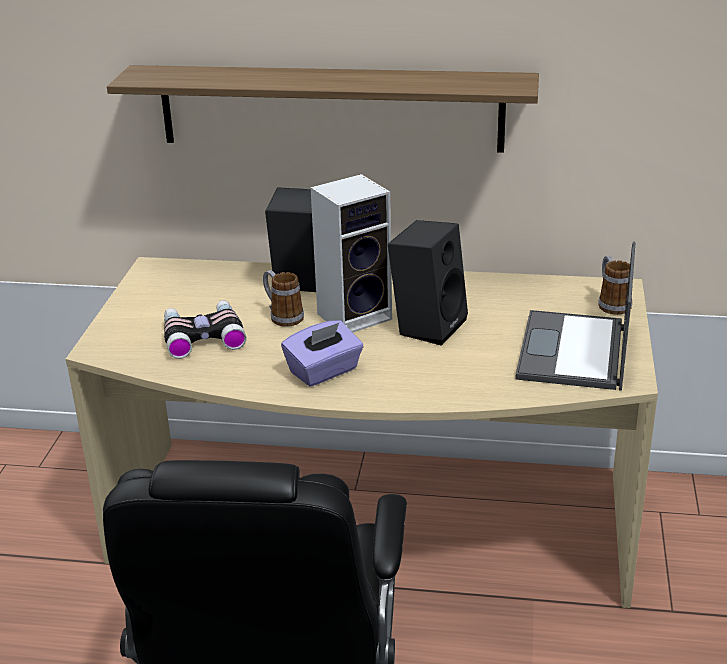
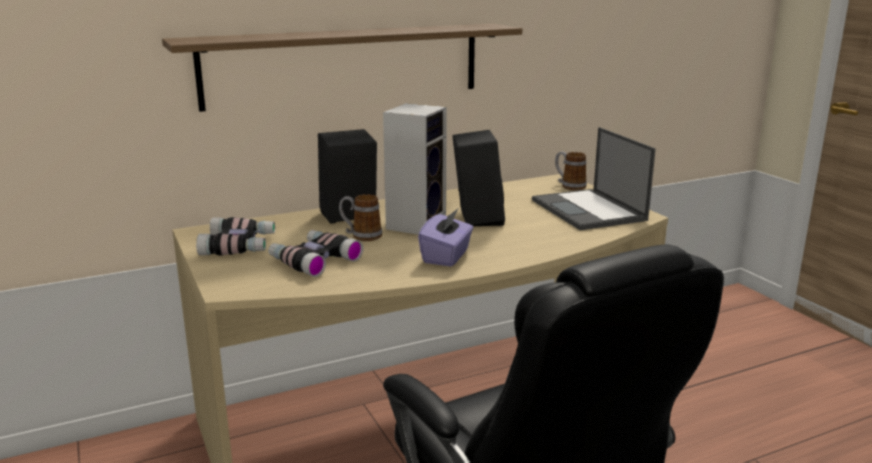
camera: 35 degrees left, 10 degrees down
(166, 296) = (240, 245): none -> binoculars

